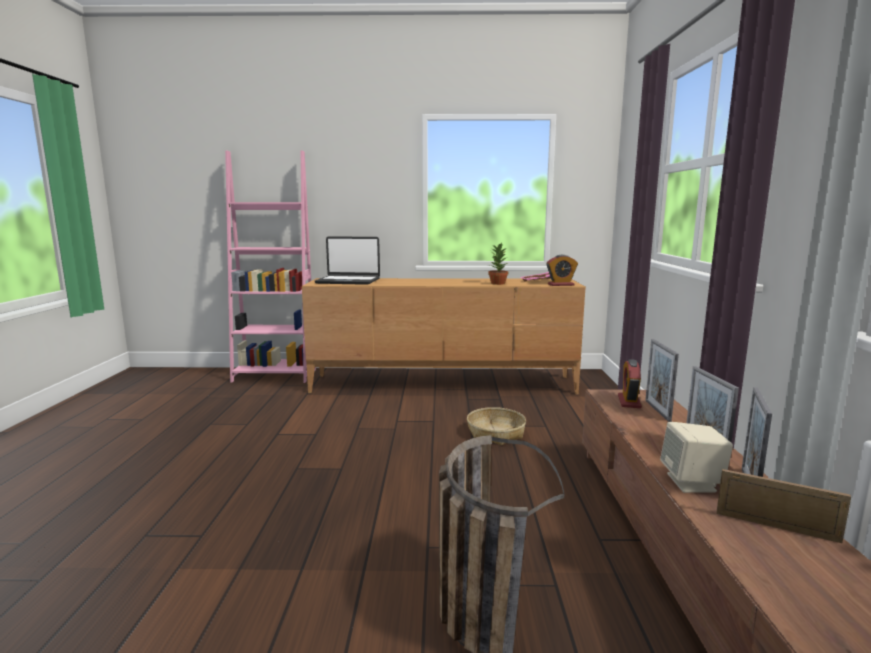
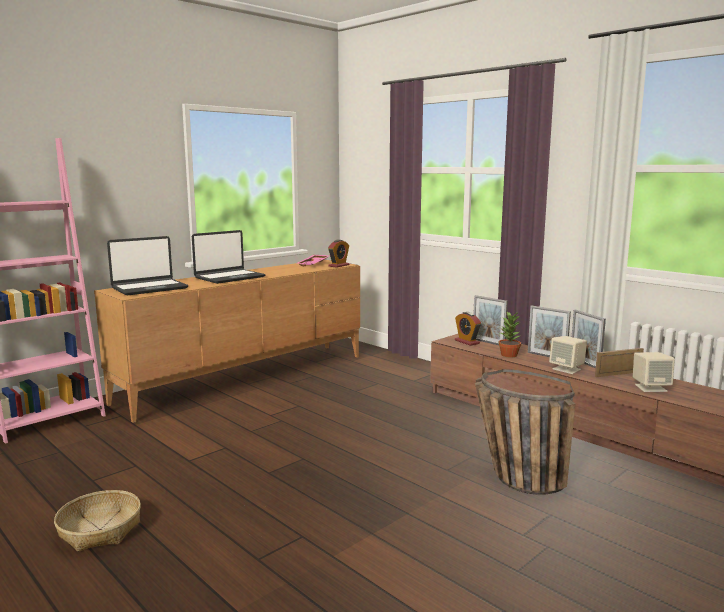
camera: 45 degrees left, 0 degrees up
(429, 281) = (229, 277): none -> laptop
(495, 433) = (357, 398): basket -> basket (100, 530)
(497, 283) = (291, 271): potted plant -> potted plant (509, 355)
(792, 578) = (650, 388): none -> beige speaker

